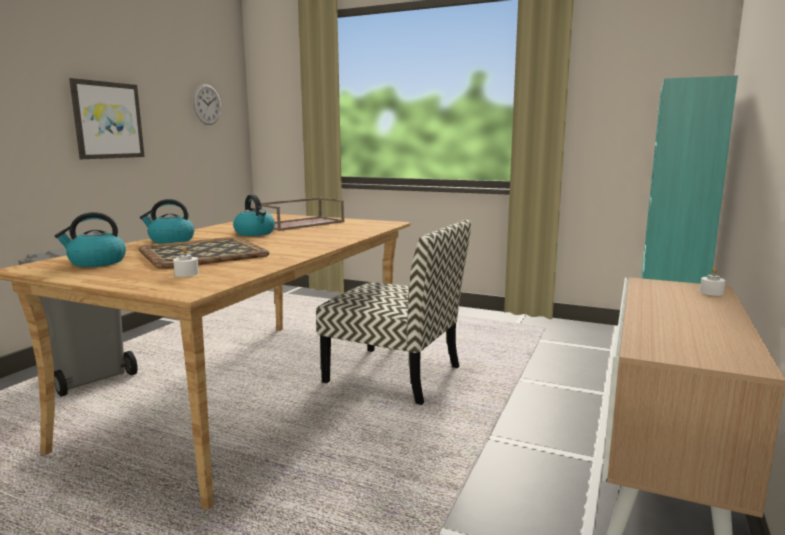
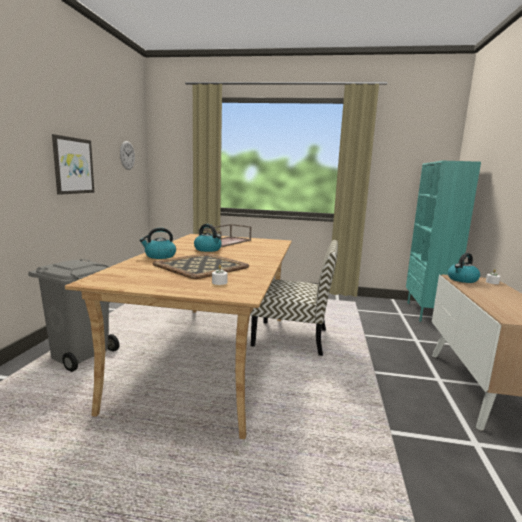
camera: 15 degrees left, 0 degrees up
(96, 262) = (138, 275): kettle -> kettle (462, 280)

